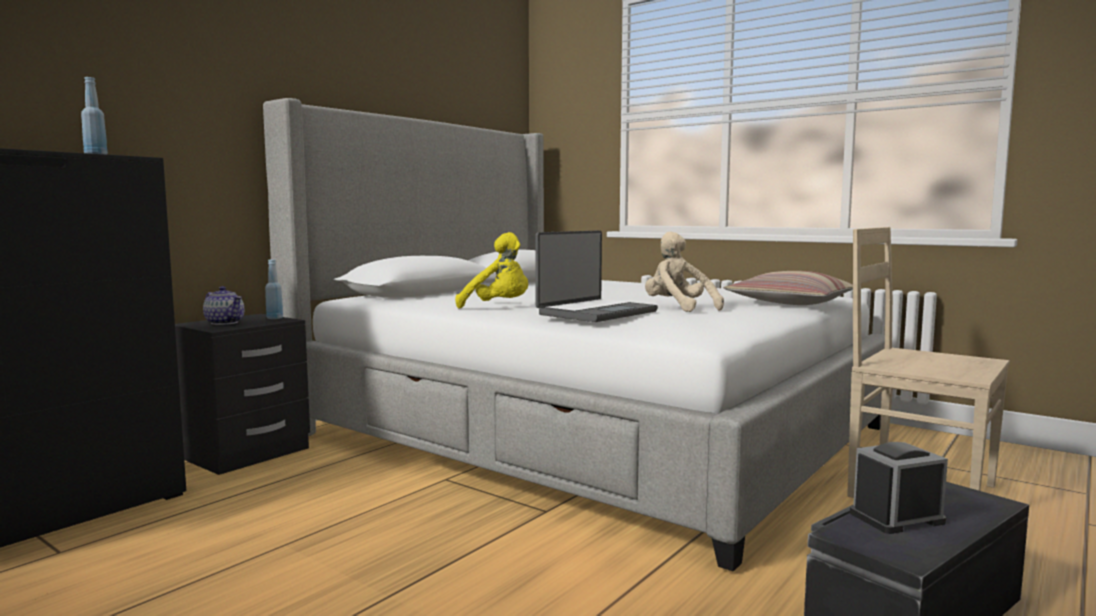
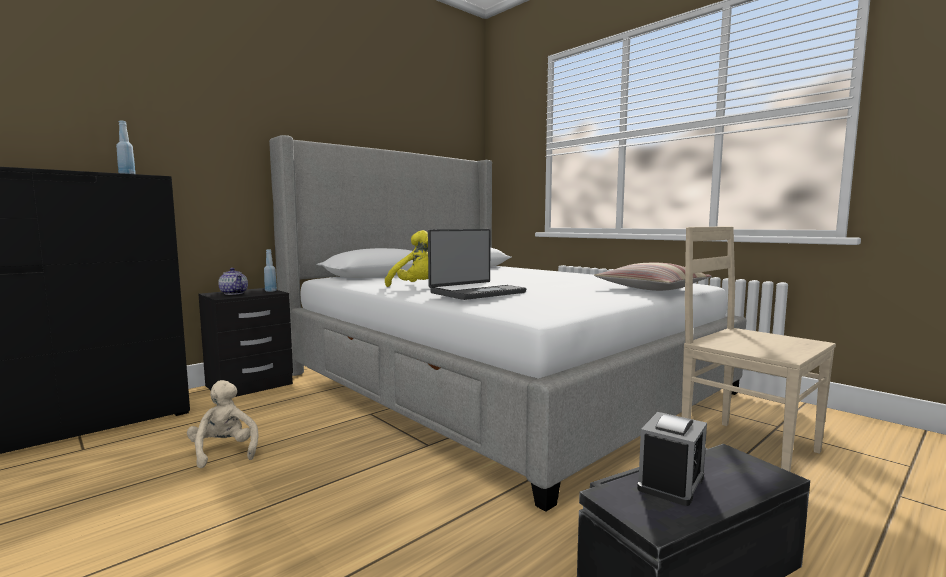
camera: 10 degrees right, 0 degrees up
(678, 309) = (551, 291): beige plush toy -> beige plush toy (224, 452)
(896, 518) = (671, 483): alarm clock -> alarm clock turned 135 degrees clockwise

